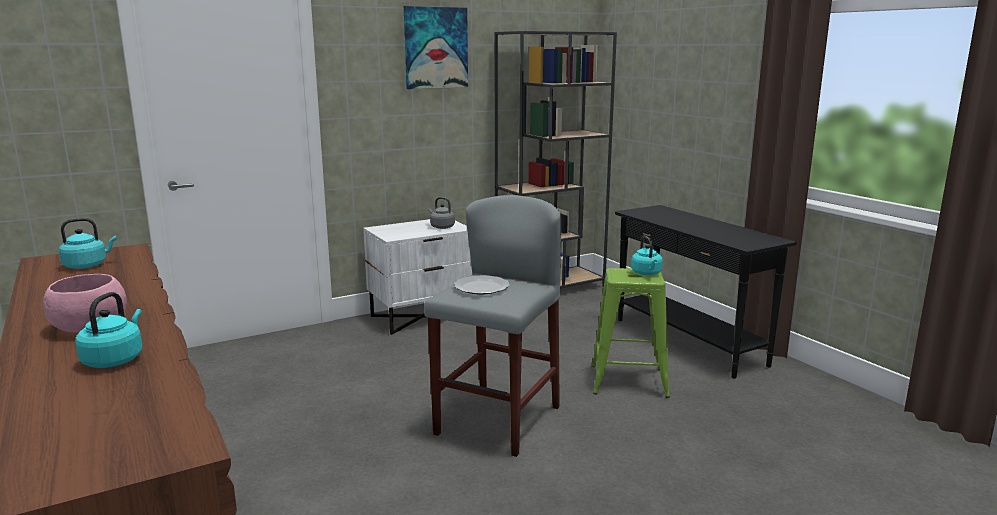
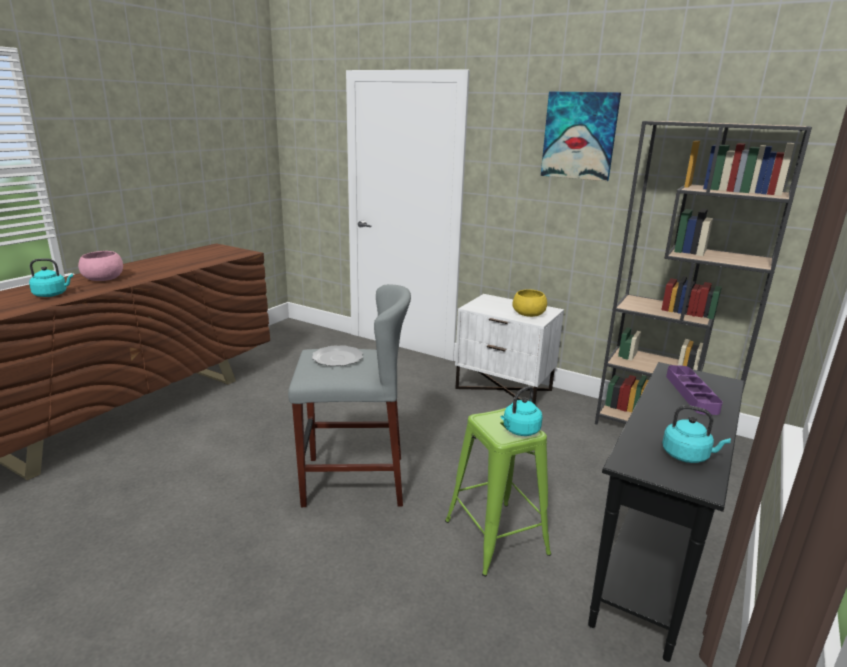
camera: 60 degrees right, 5 degrees up
(88, 265) = (209, 254): turquoise kettle -> turquoise kettle (687, 456)
(441, 227) = (528, 314): grey kettle -> yellow bowl
(668, 216) = (691, 393): none -> purple tray

